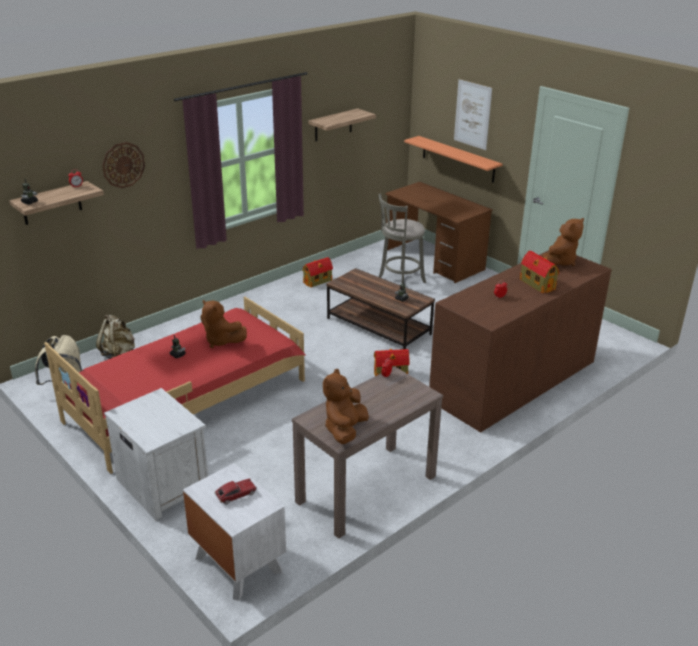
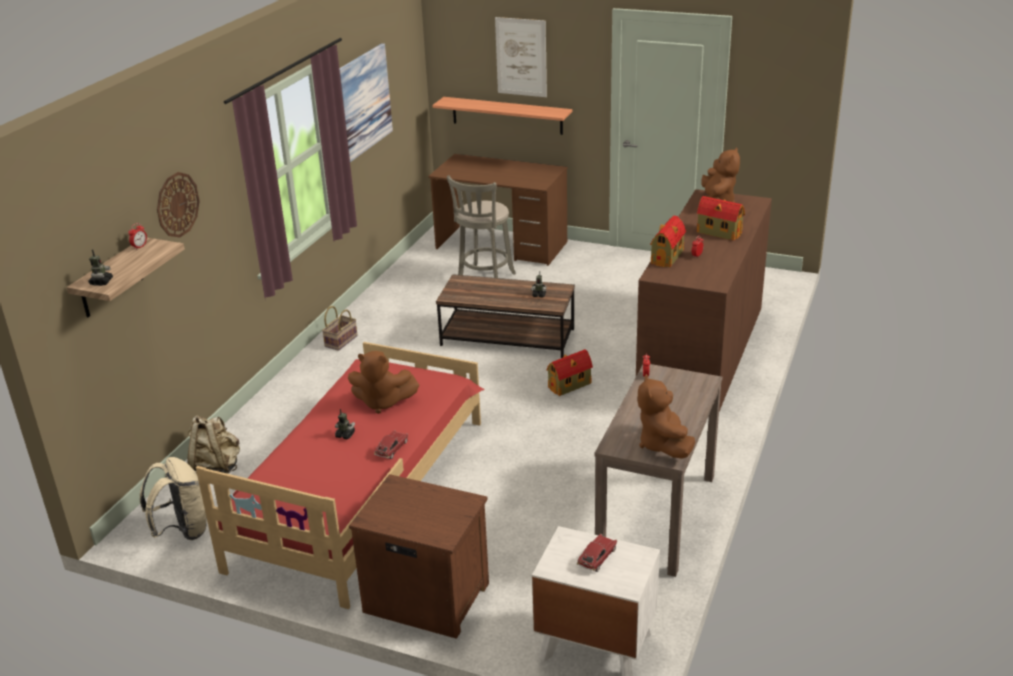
camera: 25 degrees left, 0 degrees up
(163, 484) = (425, 596): white nightstand -> brown nightstand
(196, 374) = (392, 449): none -> toy car
(266, 296) = (341, 341): none -> basket
(318, 281) = (389, 306): toy house -> toy house (667, 256)
(333, 125) = (364, 101): shelf -> picture

